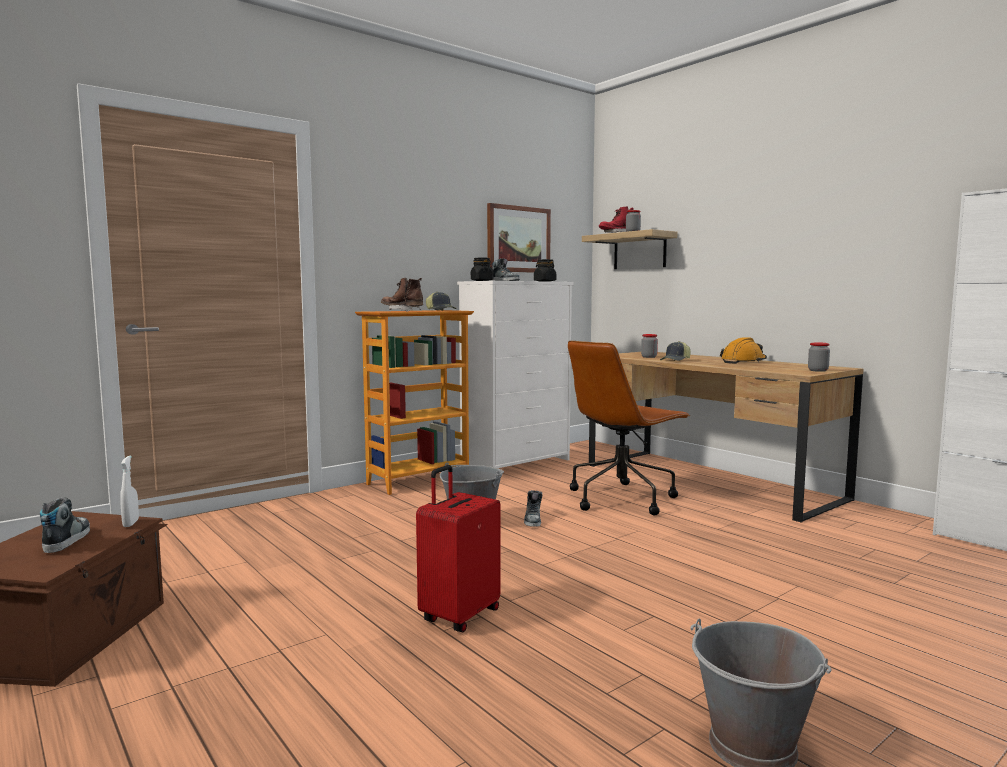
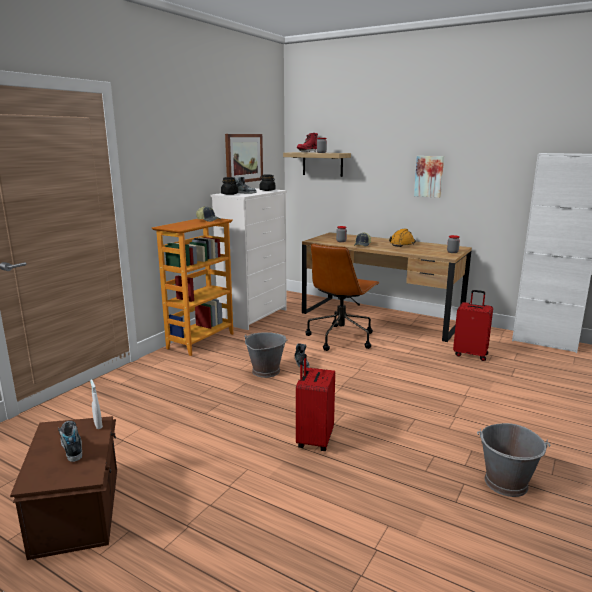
camera: 20 degrees left, 10 degrees up
(402, 311) = (185, 224): brown boot -> none
(791, 256) = (429, 176): none -> picture
(833, 543) = (470, 354): none -> red suitcase

